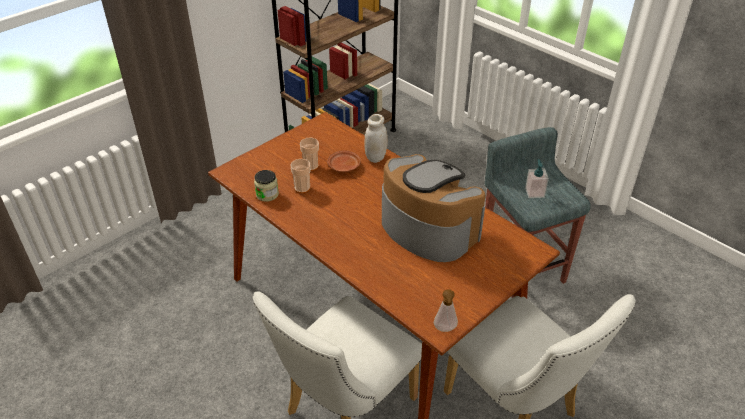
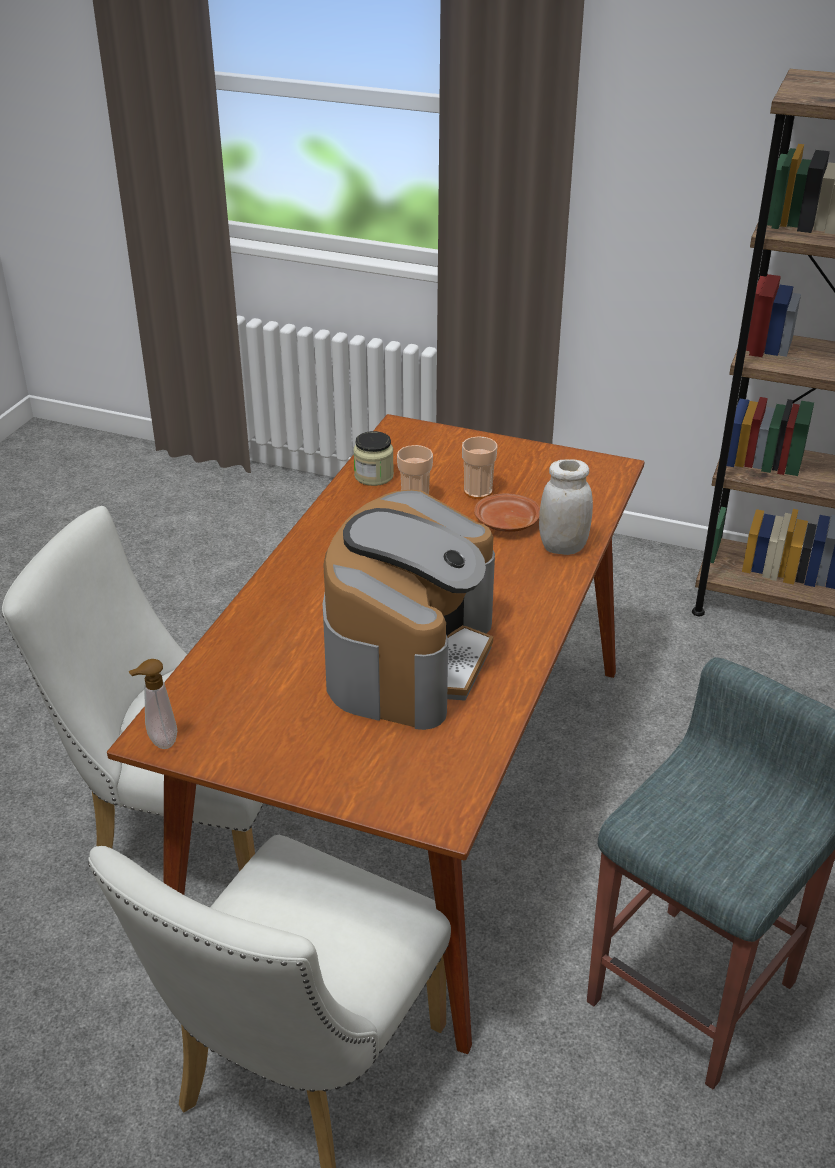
camera: 65 degrees right, 5 degrees down
(534, 192) = (704, 811): soap dispenser -> none

